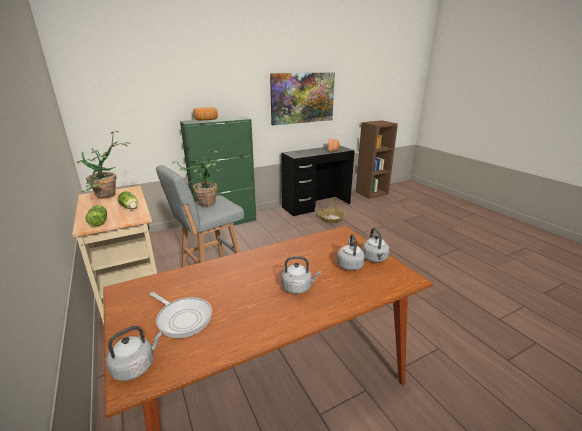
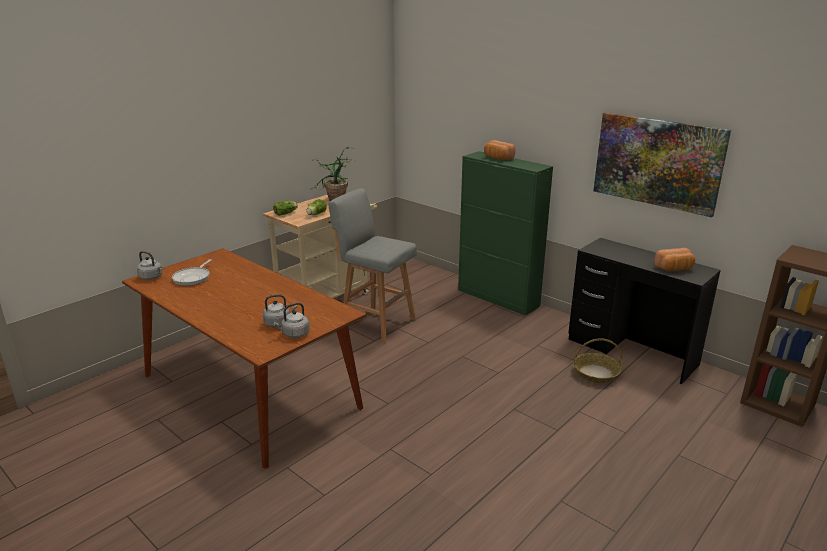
camera: 70 degrees right, 0 degrees up
(204, 205) = (376, 242): potted plant -> none
(298, 287) = (236, 306): grey kettle -> none

